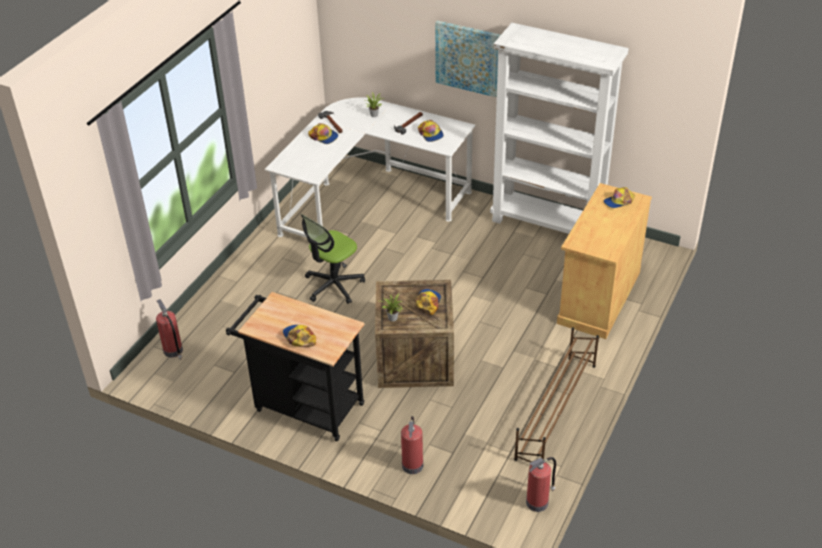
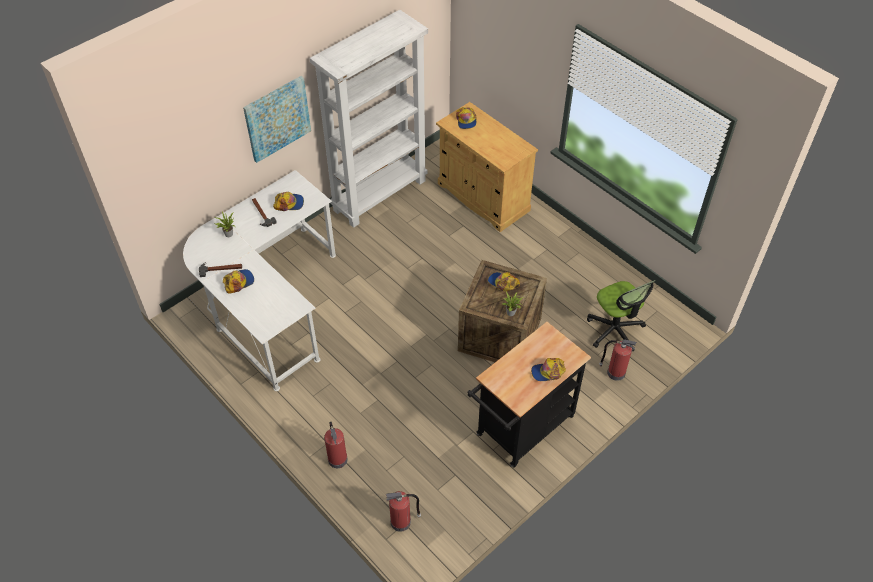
camera: 70 degrees left, 10 degrees up
(333, 285) = (375, 365): office chair -> office chair (615, 330)
(538, 502) = (676, 308): fire extinguisher -> fire extinguisher (337, 458)
(555, 411) = (593, 266): brown shoe rack -> none

